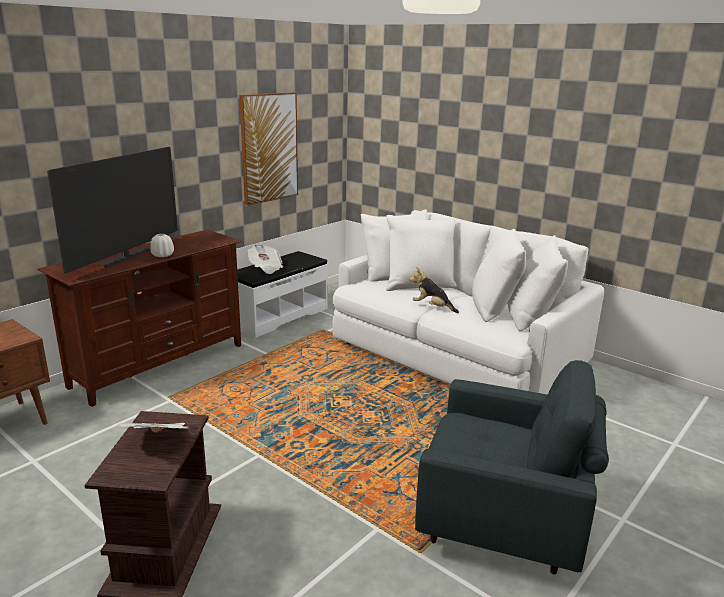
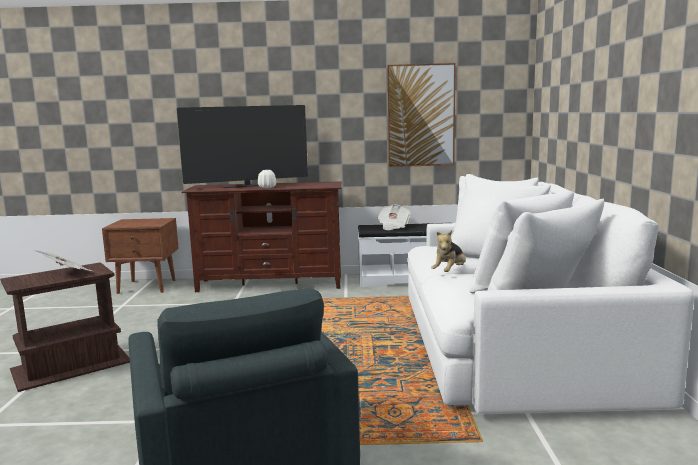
camera: 50 degrees right, 10 degrees down
(432, 307) = (450, 272): plush toy -> plush toy turned 135 degrees counterclockwise

